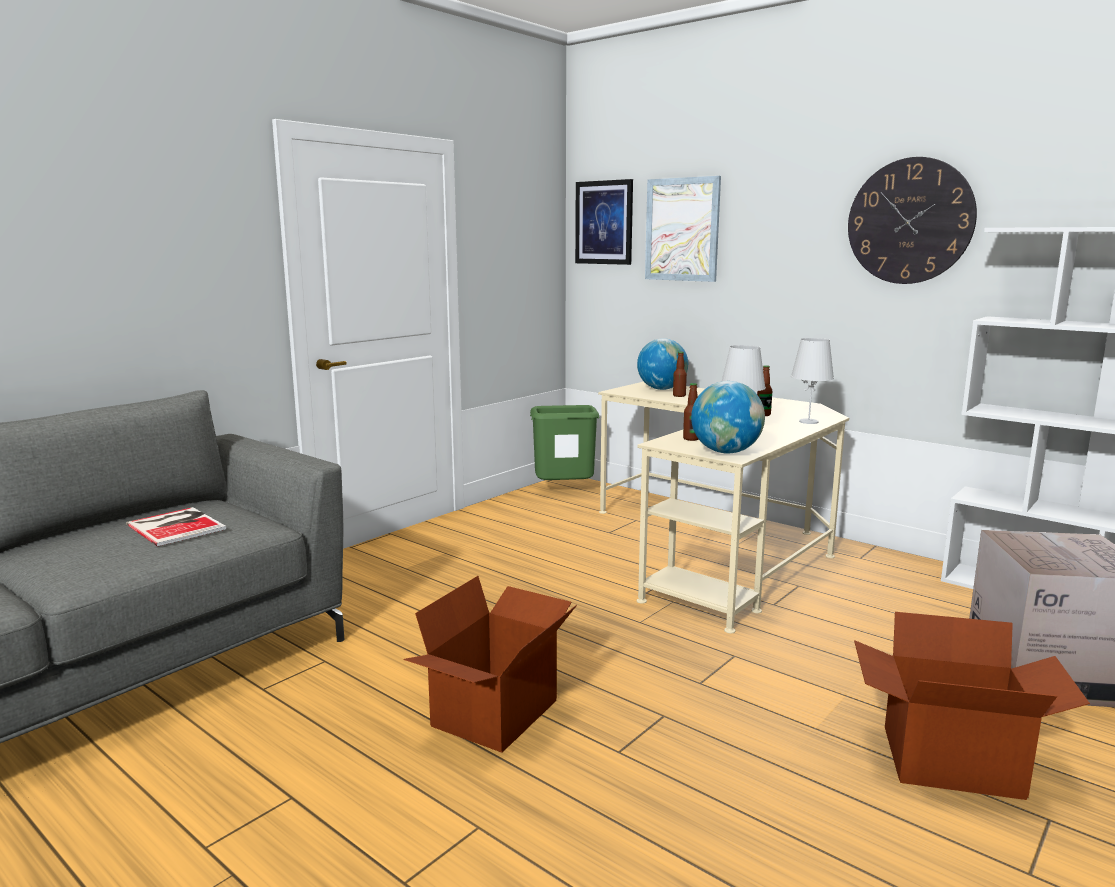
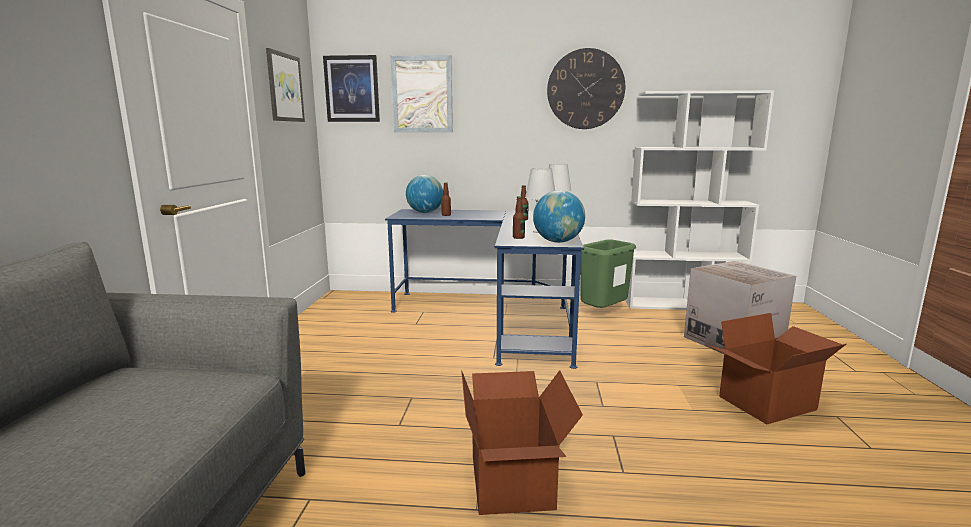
camera: 35 degrees left, 0 degrees up
(177, 526) = (130, 406): book -> none
(510, 227) = (284, 87): none -> picture
(564, 491) = (346, 302): green trash can -> green trash can (603, 314)
(718, 547) = (497, 317): beige desk -> blue desk

